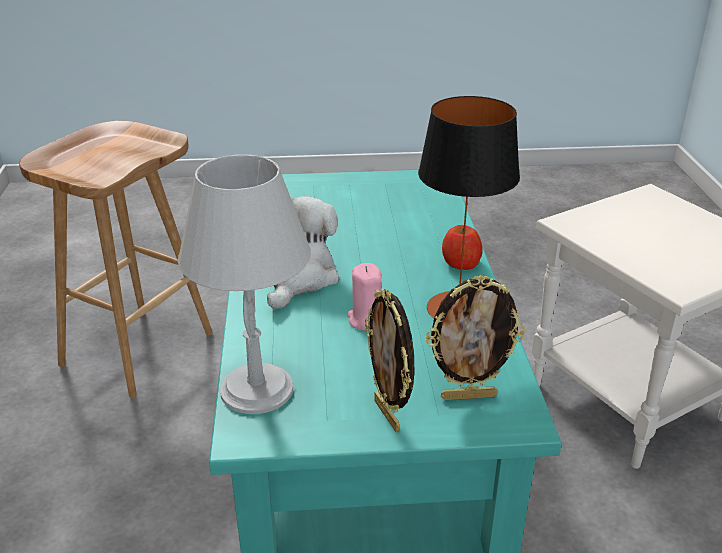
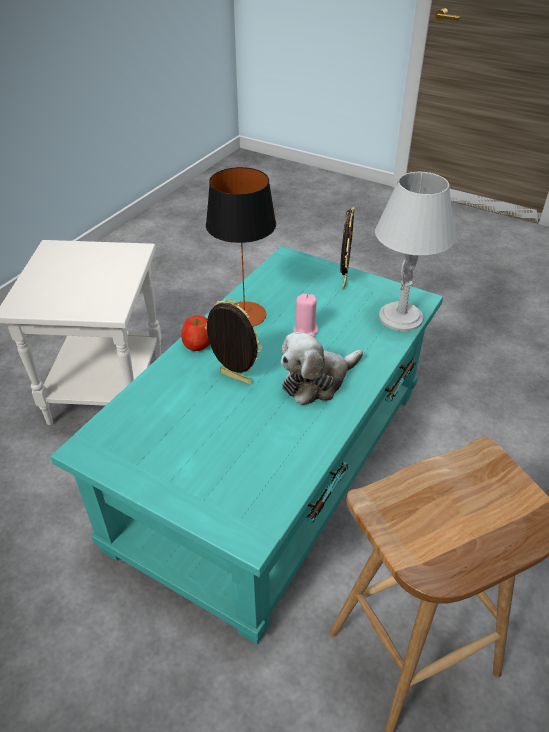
camera: 145 degrees left, 10 degrees up
(468, 396) = (297, 273): picture frame -> picture frame (234, 379)

